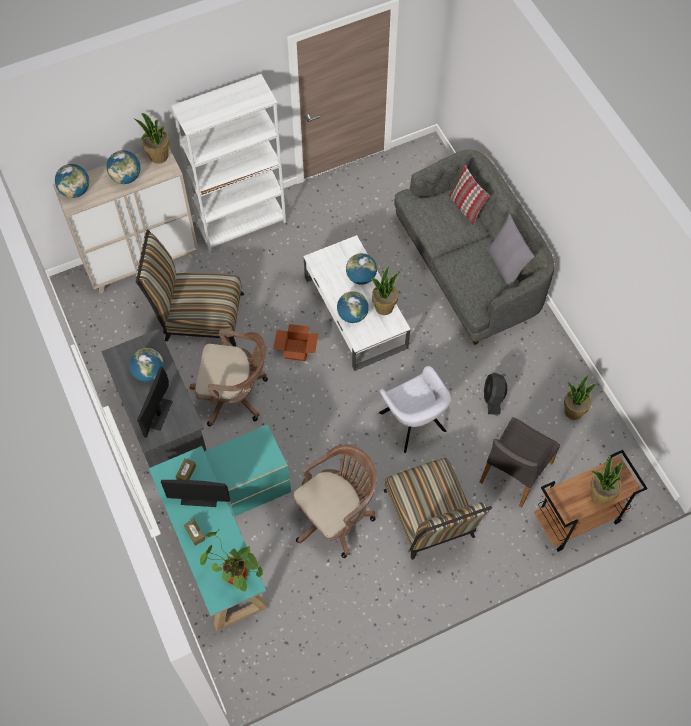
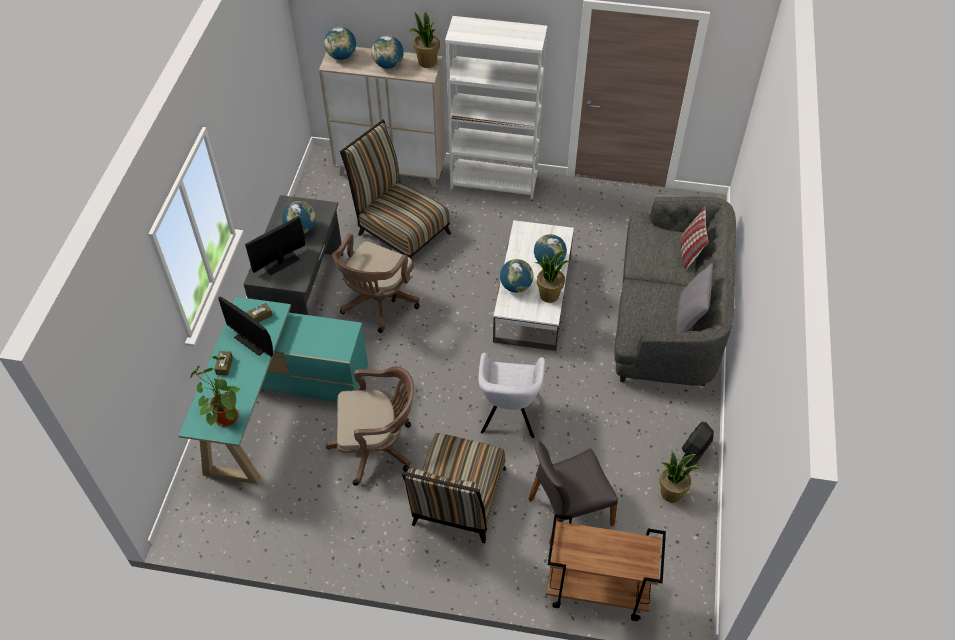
camera: 35 degrees right, 10 degrees down
(234, 395) = (377, 304): brown office chair -> brown office chair turned 75 degrees clockwise
(296, 349) = (457, 298): cardboard box -> none
(493, 398) = (601, 436): black fan -> black fan (694, 452)
(600, 494) = (611, 560): potted plant -> none

